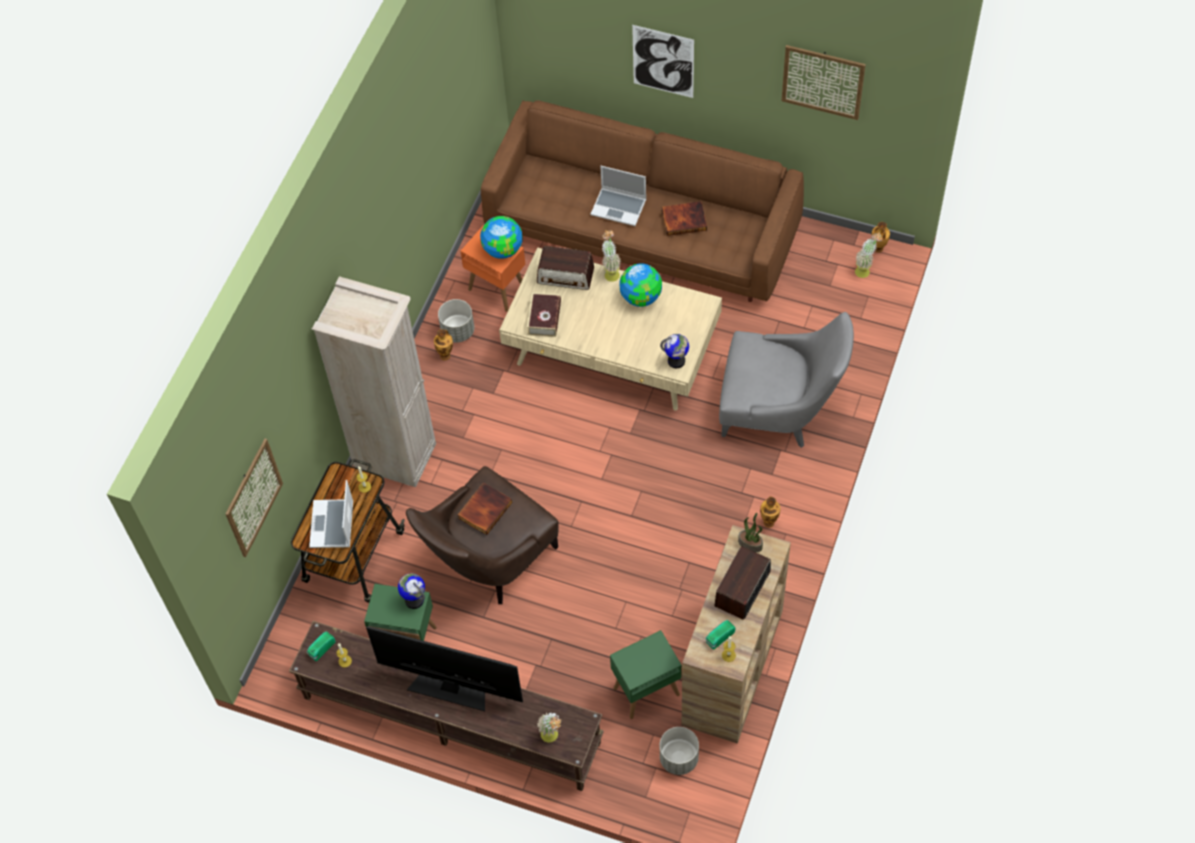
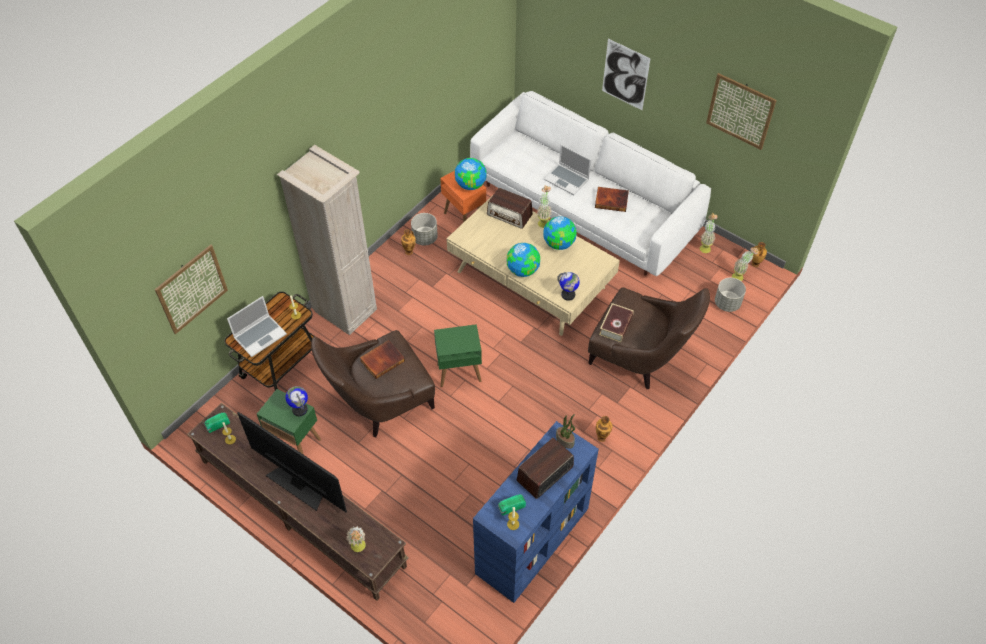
camera: 15 degrees right, 5 degrees down
(333, 525) = (260, 335): laptop -> laptop turned 150 degrees counterclockwise
(544, 318) = (482, 239): book -> book (616, 326)
(610, 344) = (523, 270): none -> globe
(642, 230) = (584, 206): brown sofa -> white sofa
(645, 692) = (457, 538): green side table -> green side table (458, 373)
(679, 759) = (462, 600): grey planter -> grey planter (727, 303)
(734, 667) = (533, 541): brown bookcase -> blue bookcase
(780, 406) = (641, 355): grey armchair -> brown armchair
(811, 242) = (705, 246): none -> potted plant

